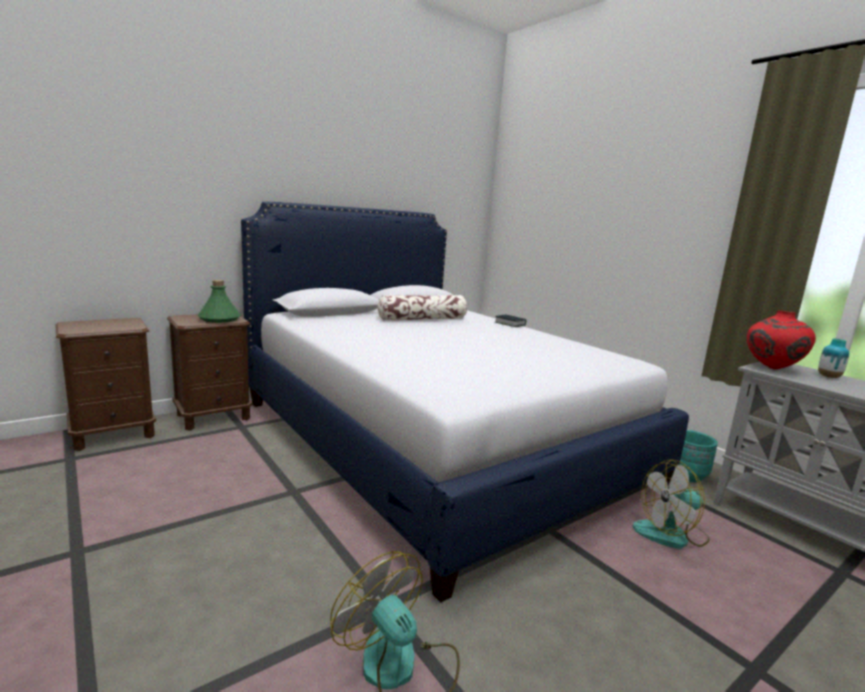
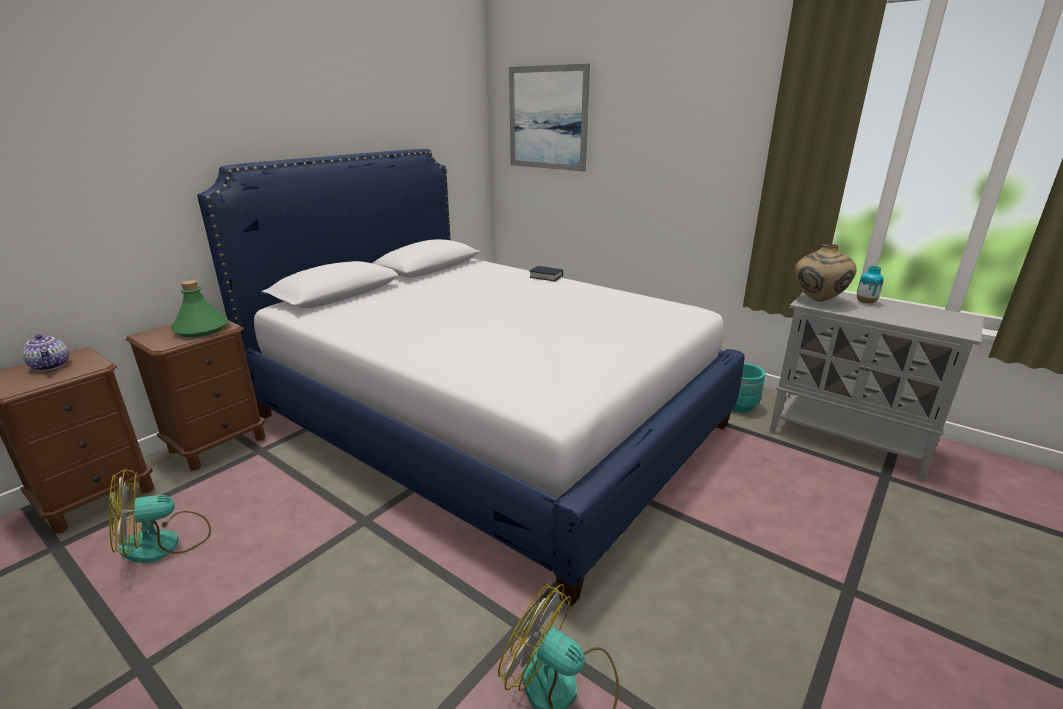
camera: 15 degrees left, 10 degrees up
(108, 323) = (52, 366): none -> teapot
(422, 319) = (450, 286): pillow -> none
(539, 198) = (547, 118): none -> picture
(671, 534) = (745, 474): fan -> fan (165, 543)
(771, 368) = (817, 301): red vase -> beige vase

